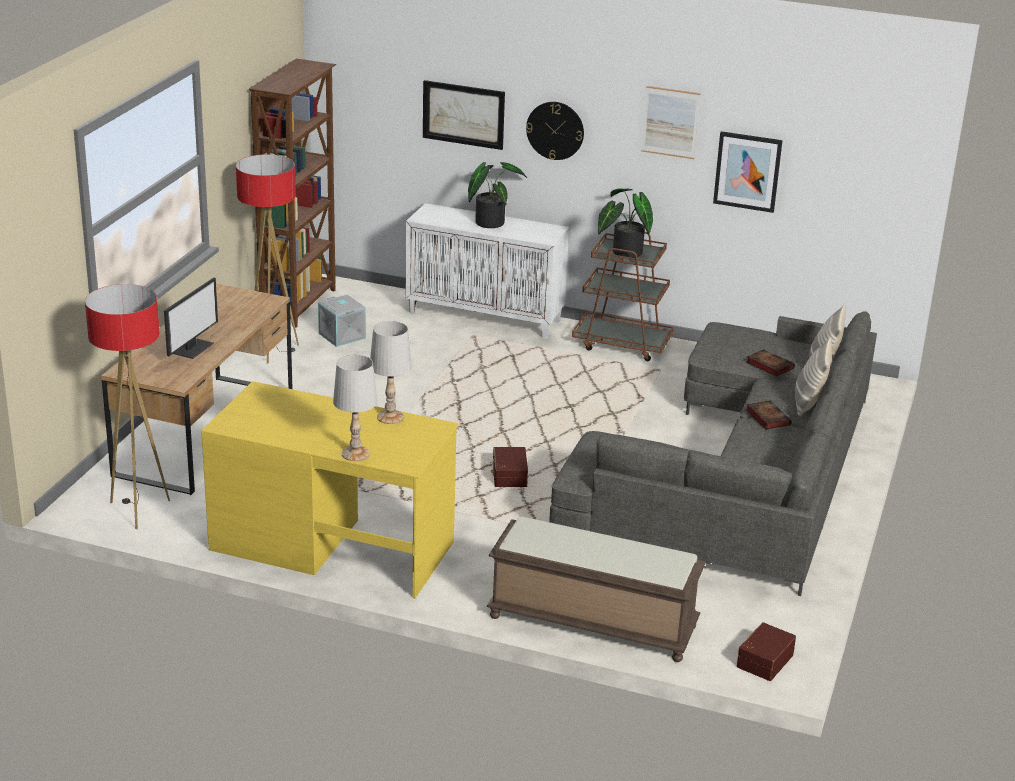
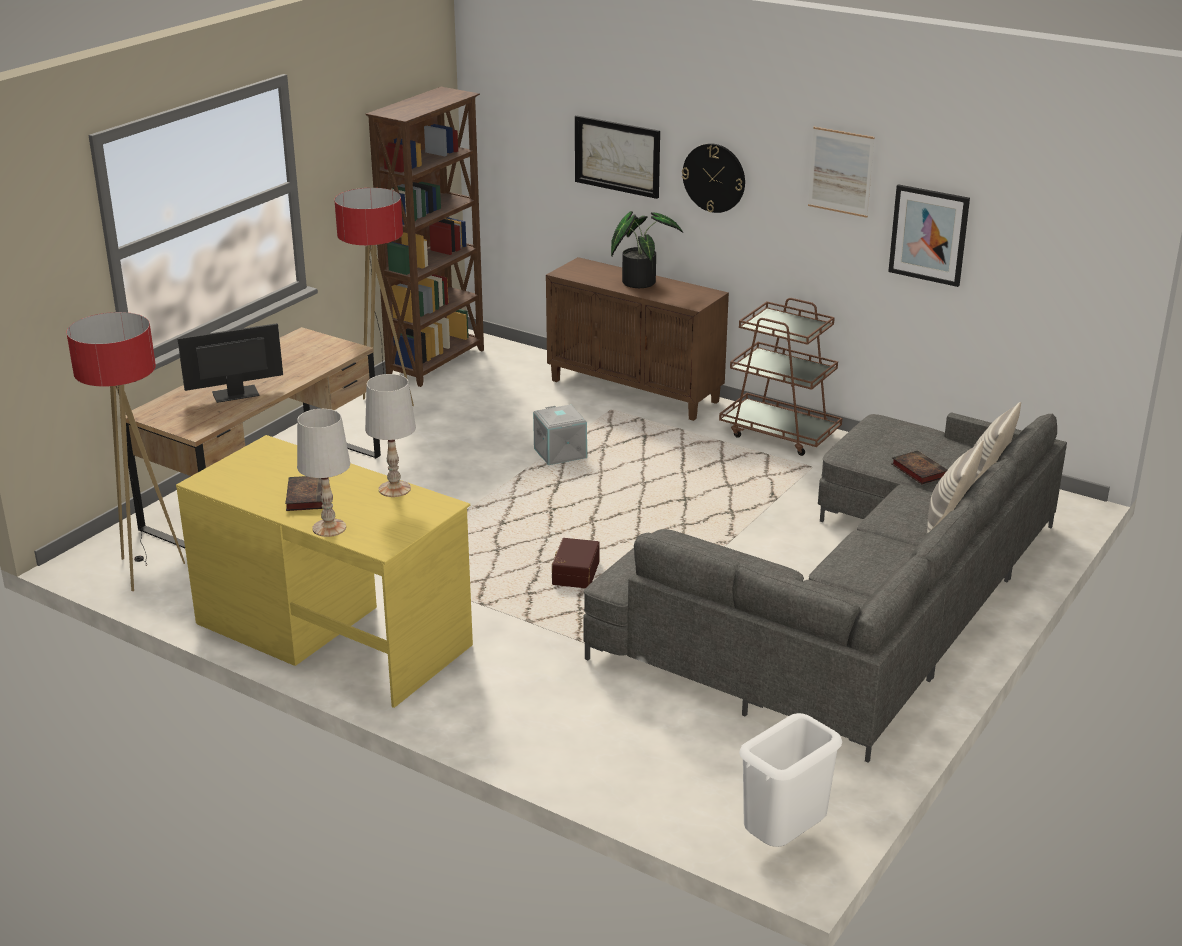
camera: 15 degrees right, 0 degrees up
(193, 348) = (235, 394): monitor -> monitor turned 150 degrees counterclockwise
(343, 336) = (467, 399): grey storage box -> grey storage box (561, 453)
(486, 317) = (636, 391): white cabinet -> brown cabinet
(591, 622) = (588, 763): brown bench -> none
(623, 252) = (780, 324): potted plant -> none
(763, 660) = (784, 841): brown storage box -> white trash can
(766, 417) = (887, 532): book -> book (306, 496)

